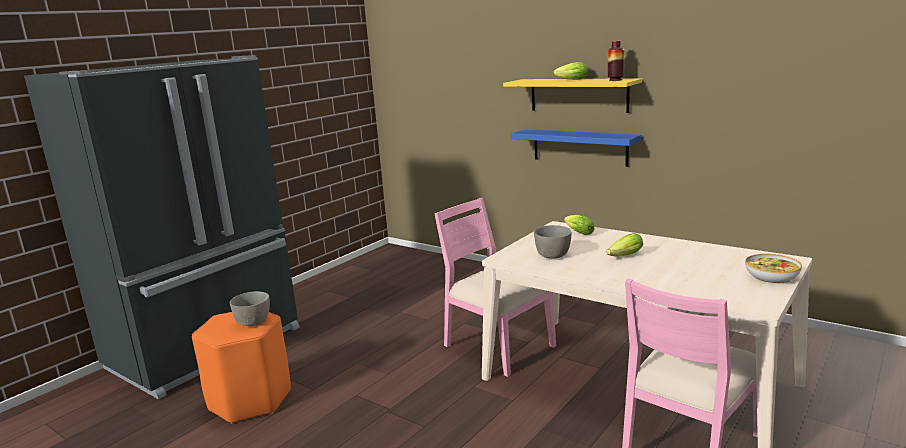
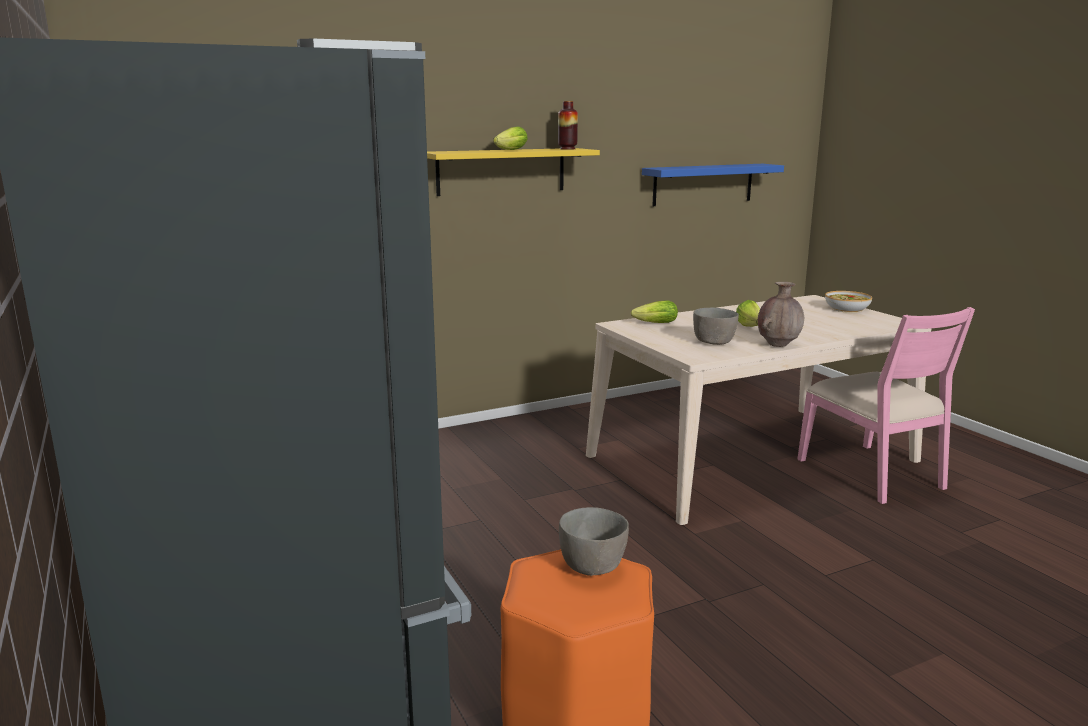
camera: 65 degrees left, 0 degrees up
(497, 346) = (611, 497): pink chair -> none
(578, 273) = (778, 345): none -> brown vase
(579, 147) = (503, 240): blue shelf -> blue shelf (703, 184)

